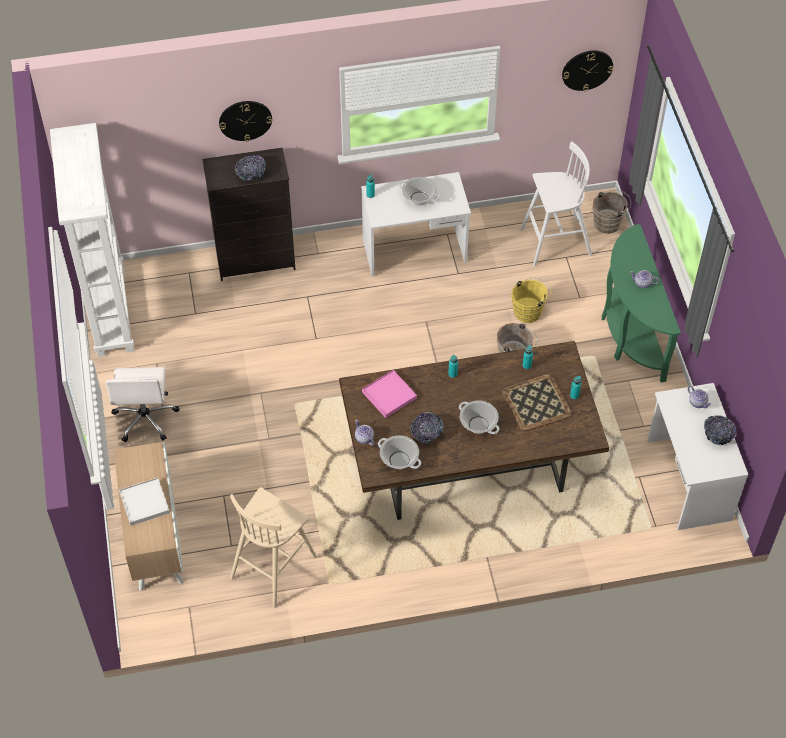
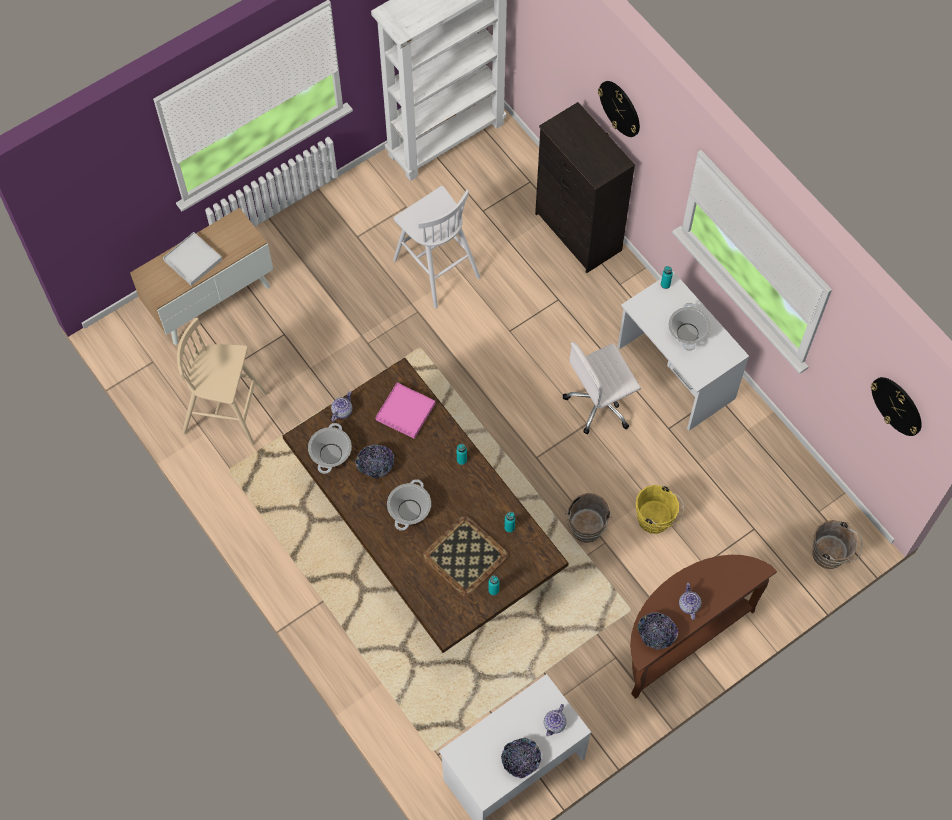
camera: 65 degrees right, 10 degrees up
(145, 418) = (338, 228): white office chair -> white office chair (600, 403)
(251, 173) = (583, 153): bowl -> bowl (656, 634)
(554, 243) = (767, 508): white stool -> white stool (435, 267)
(630, 334) = (681, 637): green console table -> brown console table

